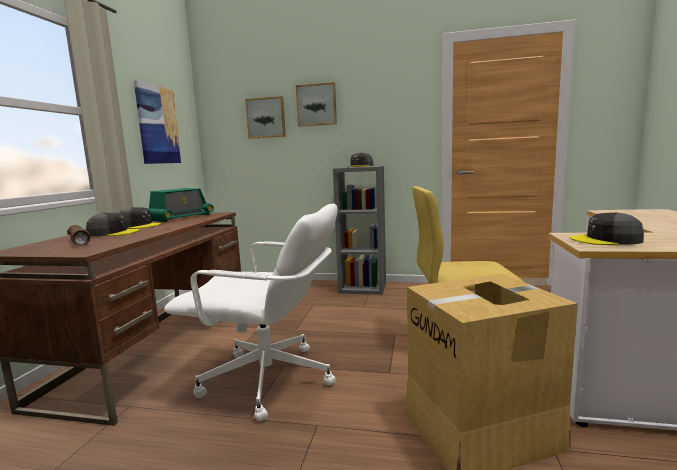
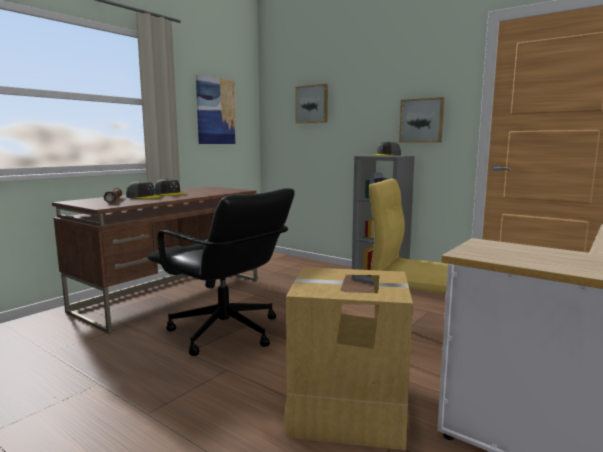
camera: 25 degrees right, 0 degrees up
(181, 217) = (209, 190): radio -> none
(269, 380) = (225, 332): white office chair -> black office chair
(316, 105) = (356, 92): picture -> picture (421, 120)
(606, 240) = (502, 251): grey cap -> none

